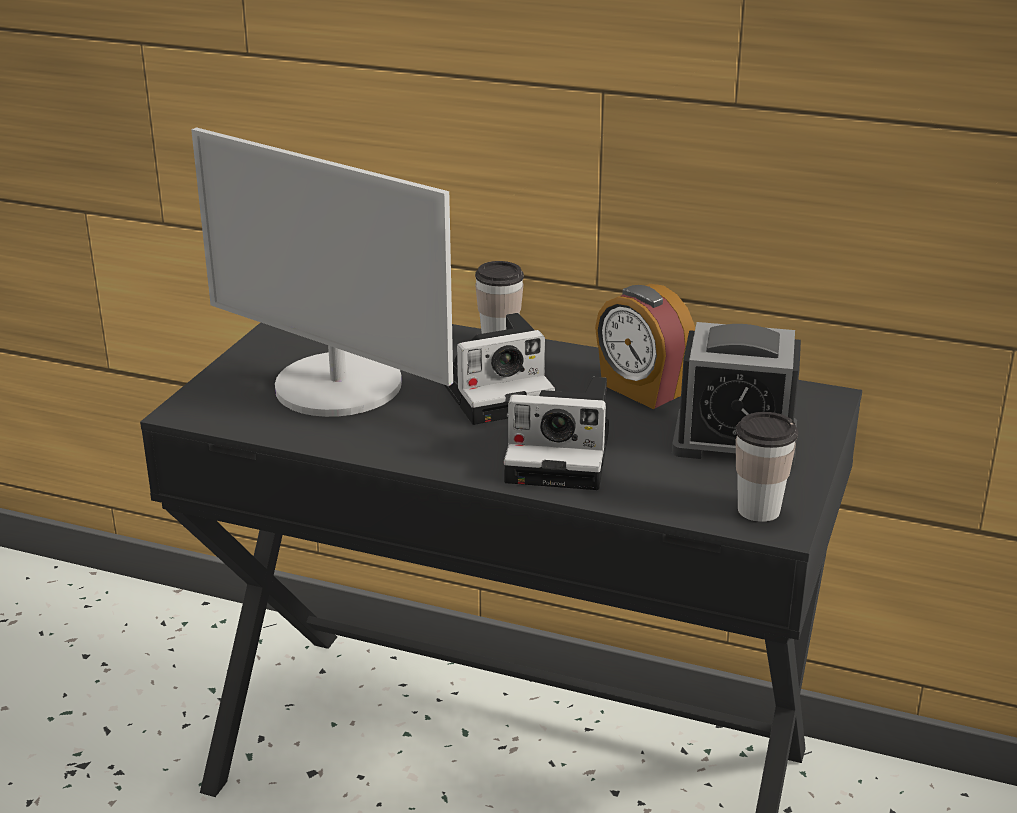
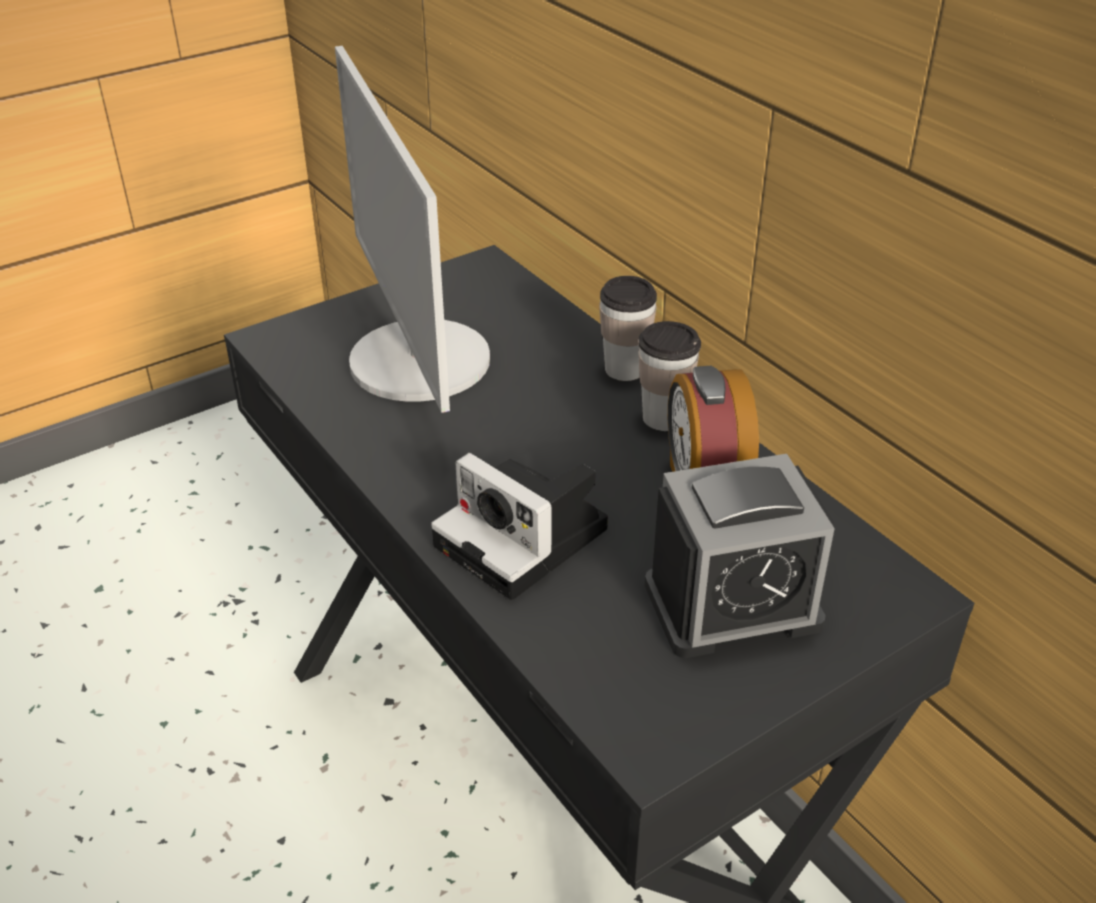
camera: 35 degrees right, 10 degrees up
(499, 391) = (556, 429): camera -> none
(734, 440) = (732, 605): alarm clock -> alarm clock turned 60 degrees counterclockwise
(759, 510) = (651, 716): cup -> cup (663, 418)

